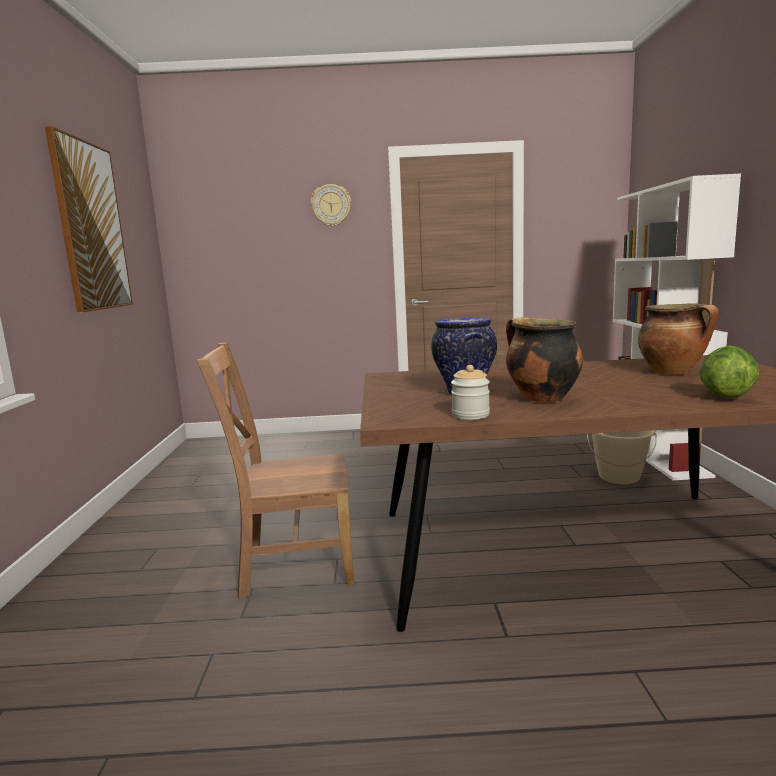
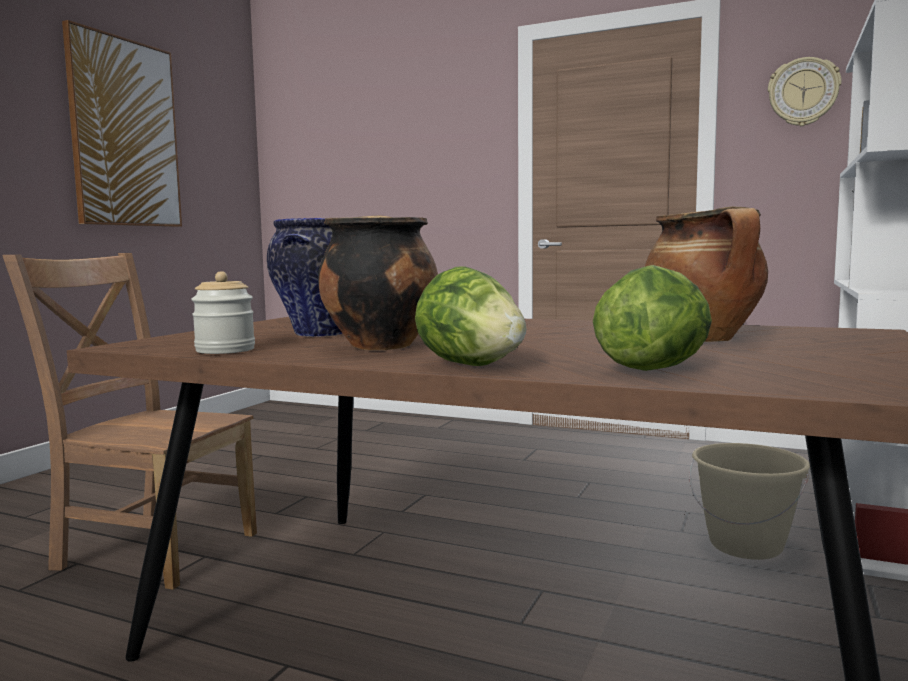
camera: 25 degrees right, 5 degrees down
(331, 205) = (442, 111): wall clock -> wall clock (803, 92)
(643, 406) = (470, 365): none -> lettuce

